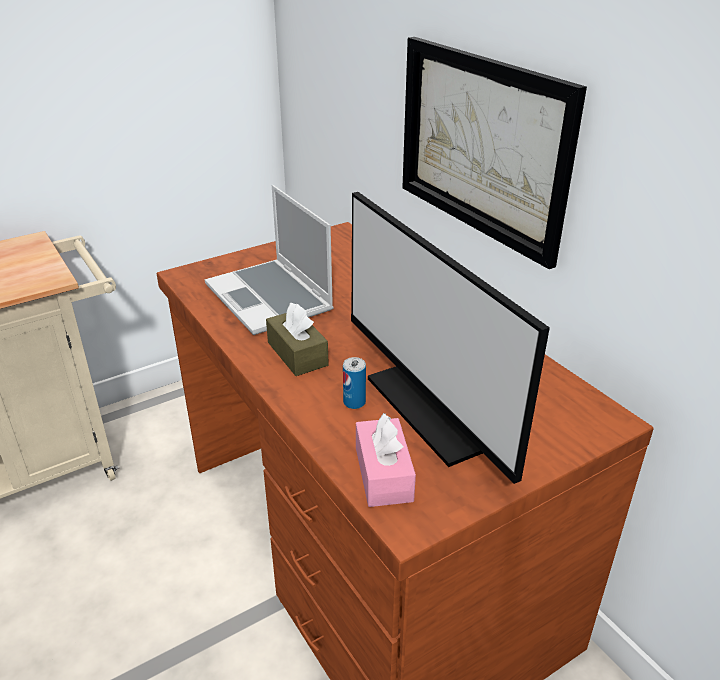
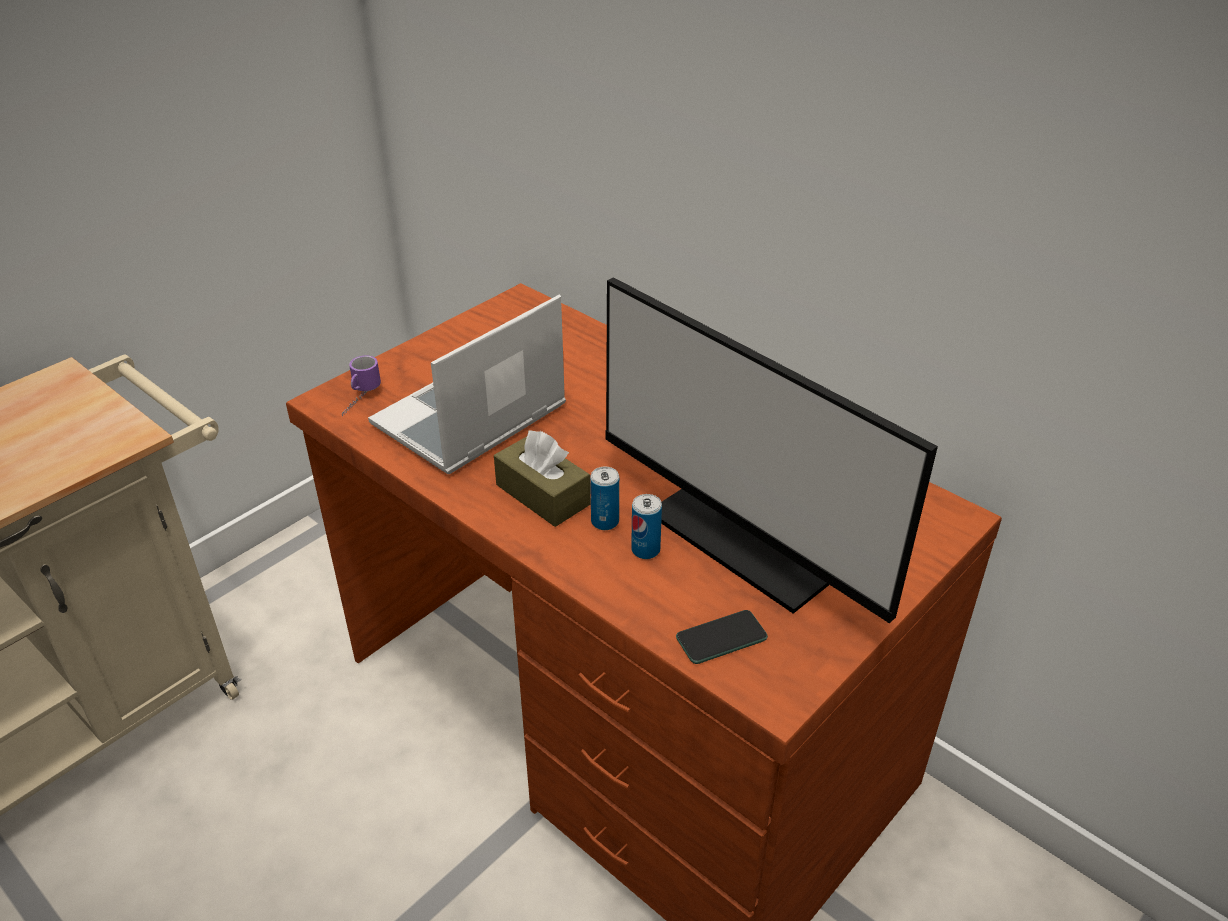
camera: 15 degrees left, 5 degrees up
(203, 277) = (359, 400): none -> mug
(271, 299) = (469, 419): laptop -> laptop turned 90 degrees clockwise
(333, 378) = (605, 521): none -> can
(383, 474) = (721, 638): pink tissue box -> phone
(482, 145) = (736, 184): picture -> none

